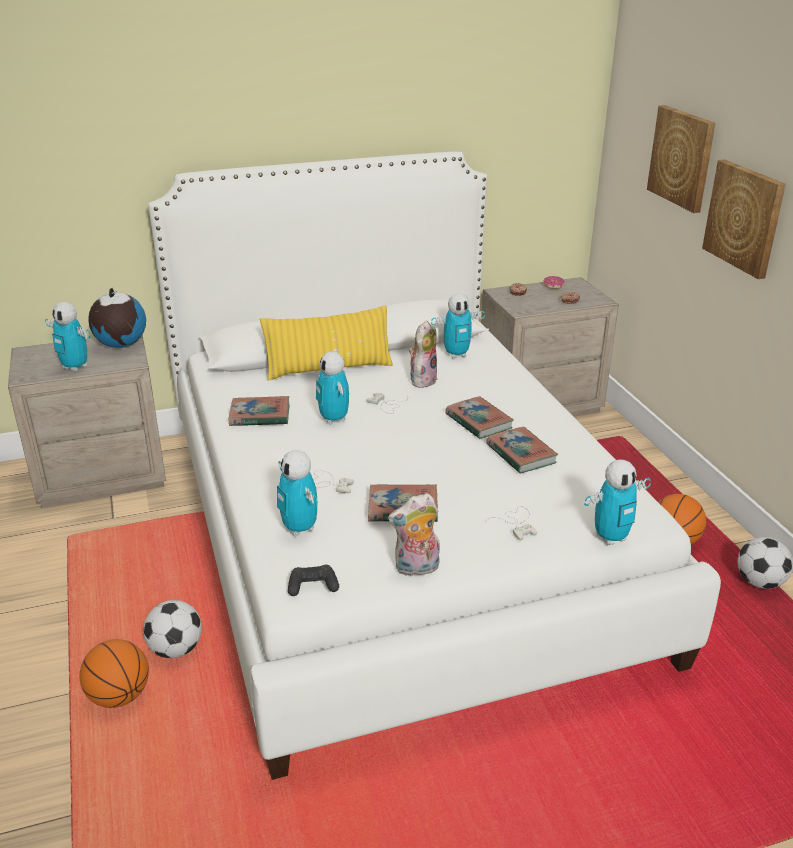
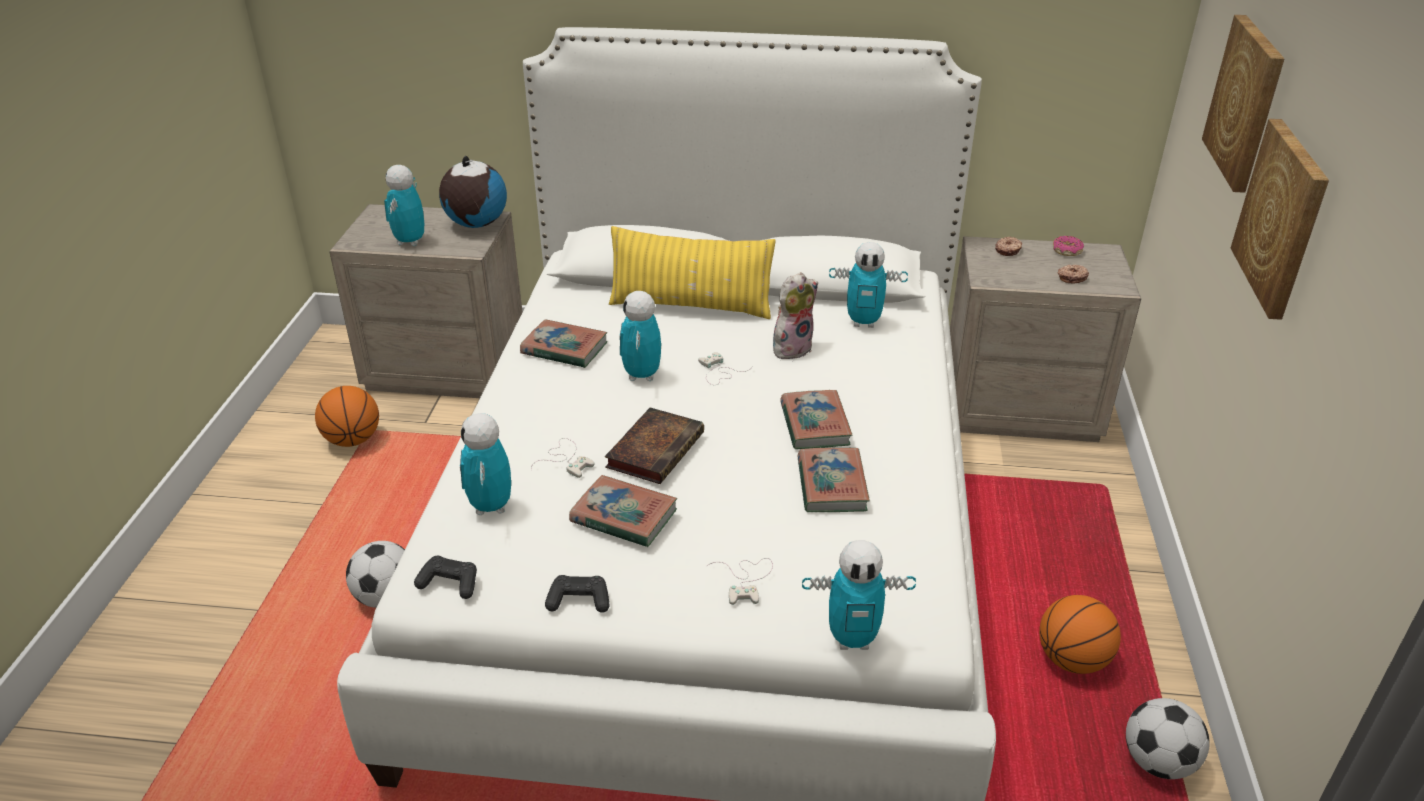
camera: 25 degrees right, 5 degrees up
(75, 367) = (410, 241): toy robot -> toy robot turned 45 degrees clockwise
(119, 696) = (300, 631): basketball -> basketball (353, 440)
(387, 462) = (655, 449): none -> book
(416, 569) = (579, 601): plush toy -> black game controller

